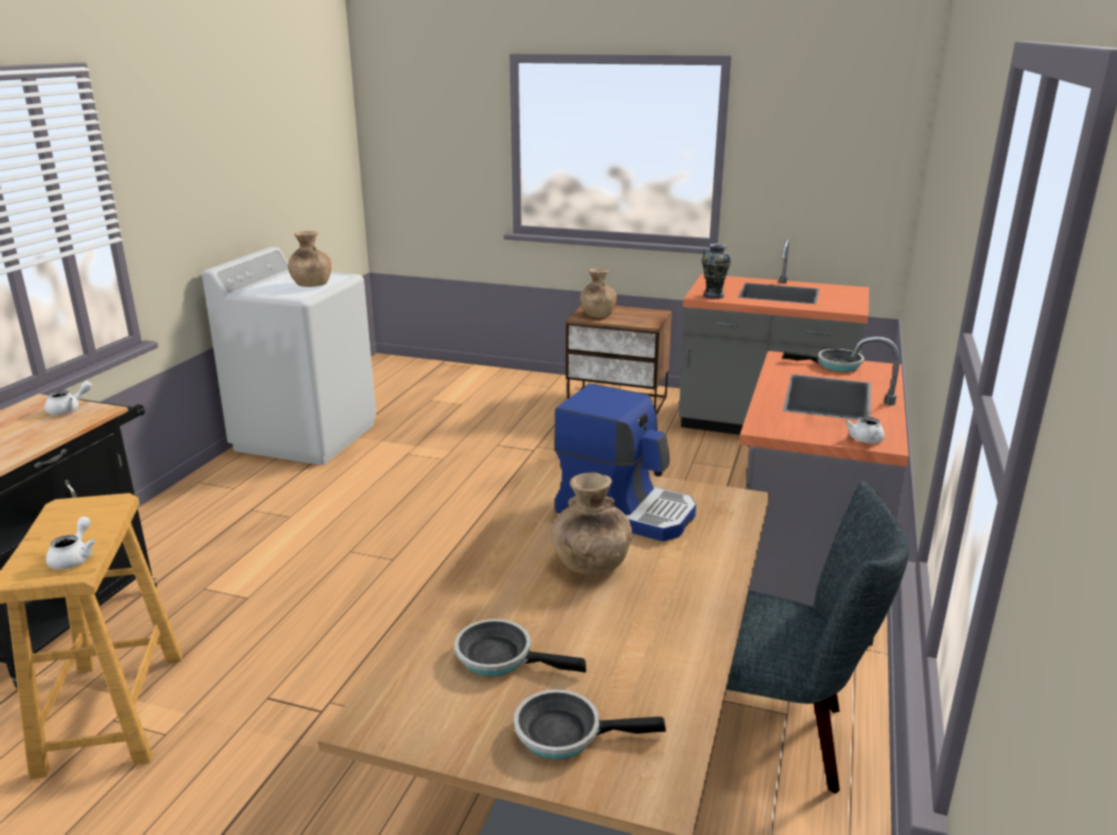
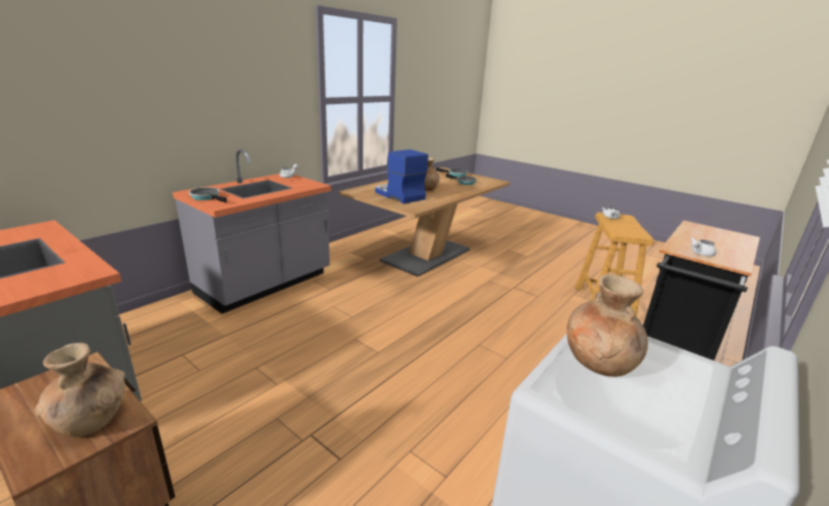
camera: 160 degrees left, 0 degrees up
(713, 295) = (77, 270): vase -> none
(776, 736) = (361, 249): grey chair -> none

